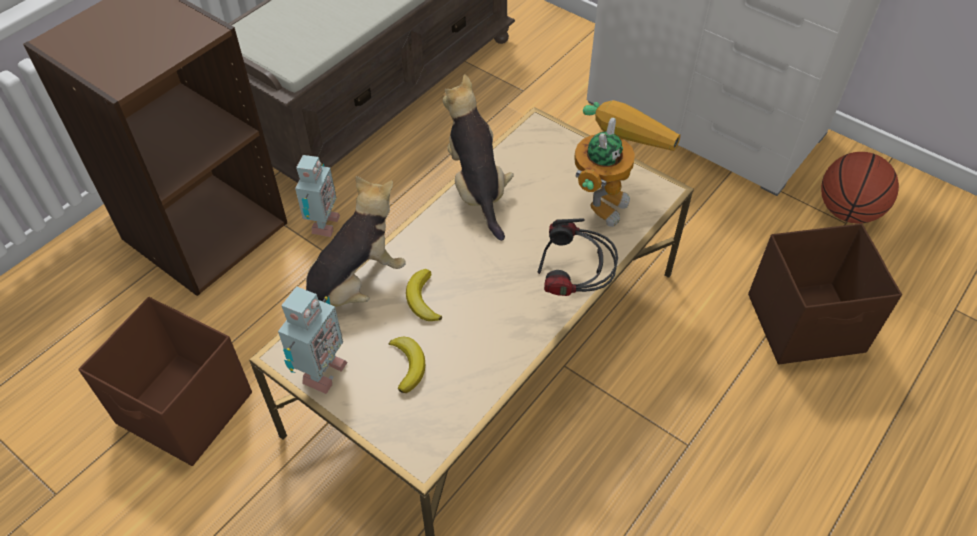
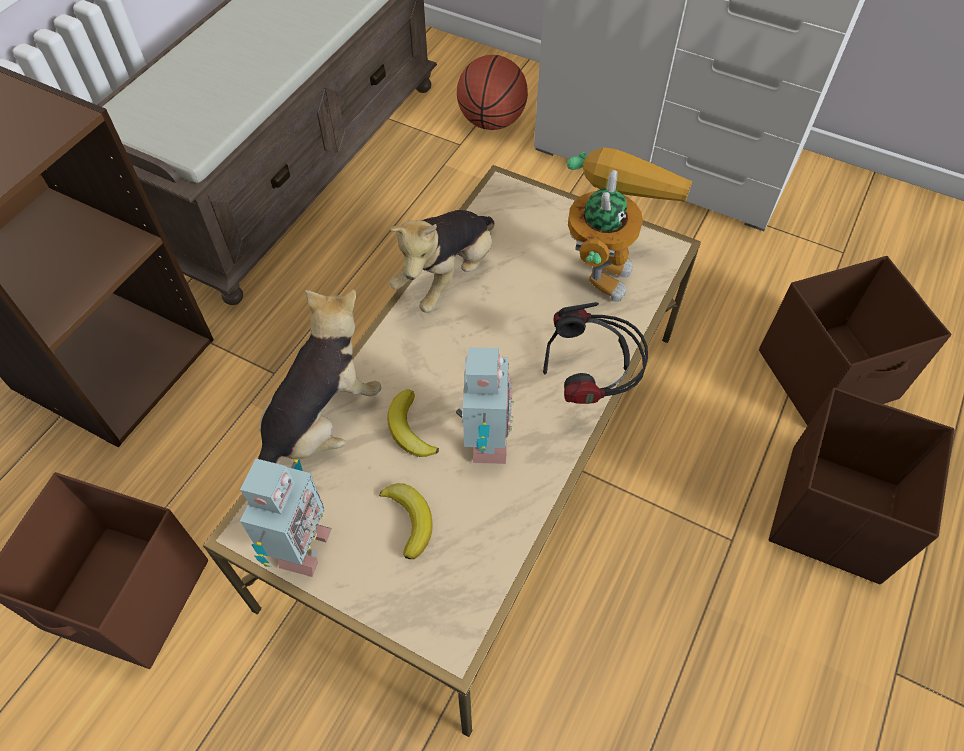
camera: 10 degrees left, 5 degrees up
(322, 225) = (257, 336): toy robot -> toy robot (484, 444)
(477, 189) = (447, 276): plush toy -> plush toy turned 120 degrees counterclockwise
(781, 439) = (832, 515): none -> brown storage box
(847, 211) = (842, 239): basketball -> basketball (491, 121)

